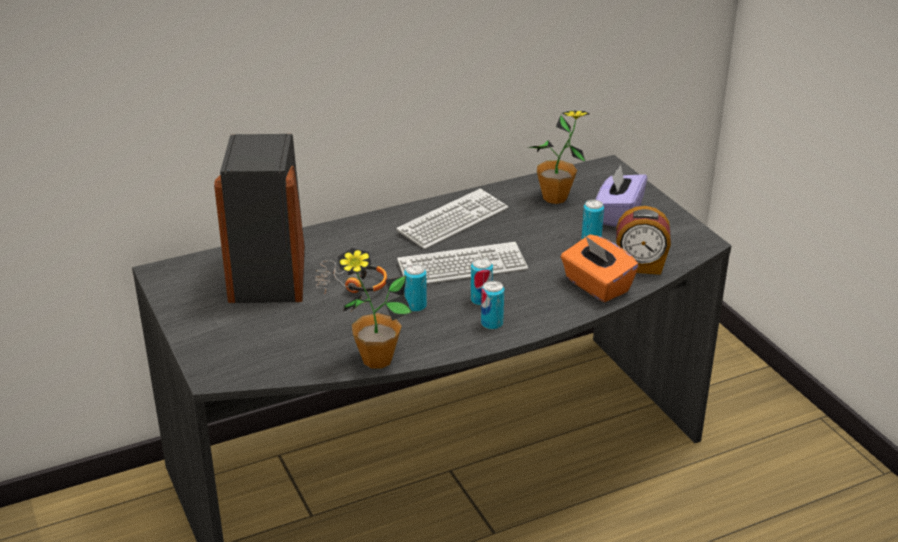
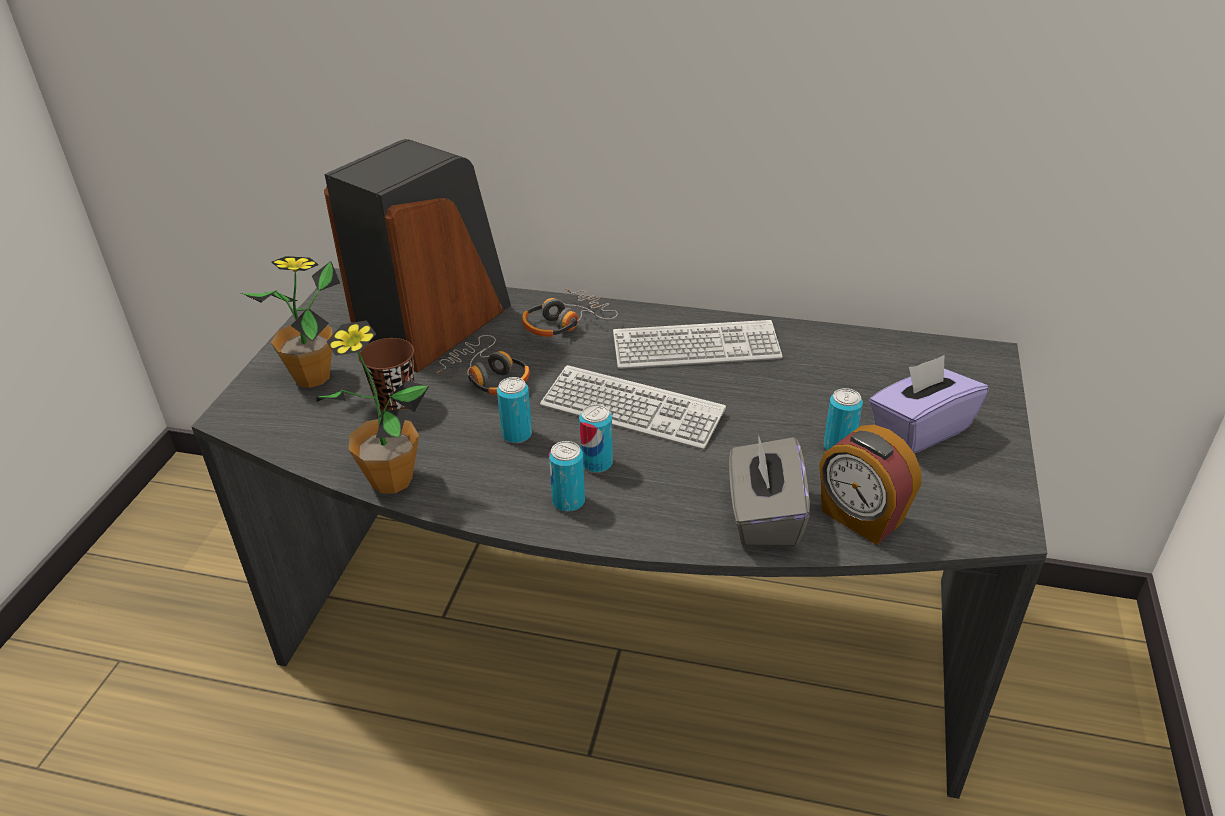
camera: 40 degrees right, 5 degrees up
(313, 322) = (395, 401): none -> brown cup
(355, 237) = (565, 323): none -> headphones
(555, 198) = (859, 370): potted plant -> potted plant (312, 377)
(596, 286) = (763, 516): orange tissue box -> grey tissue box

